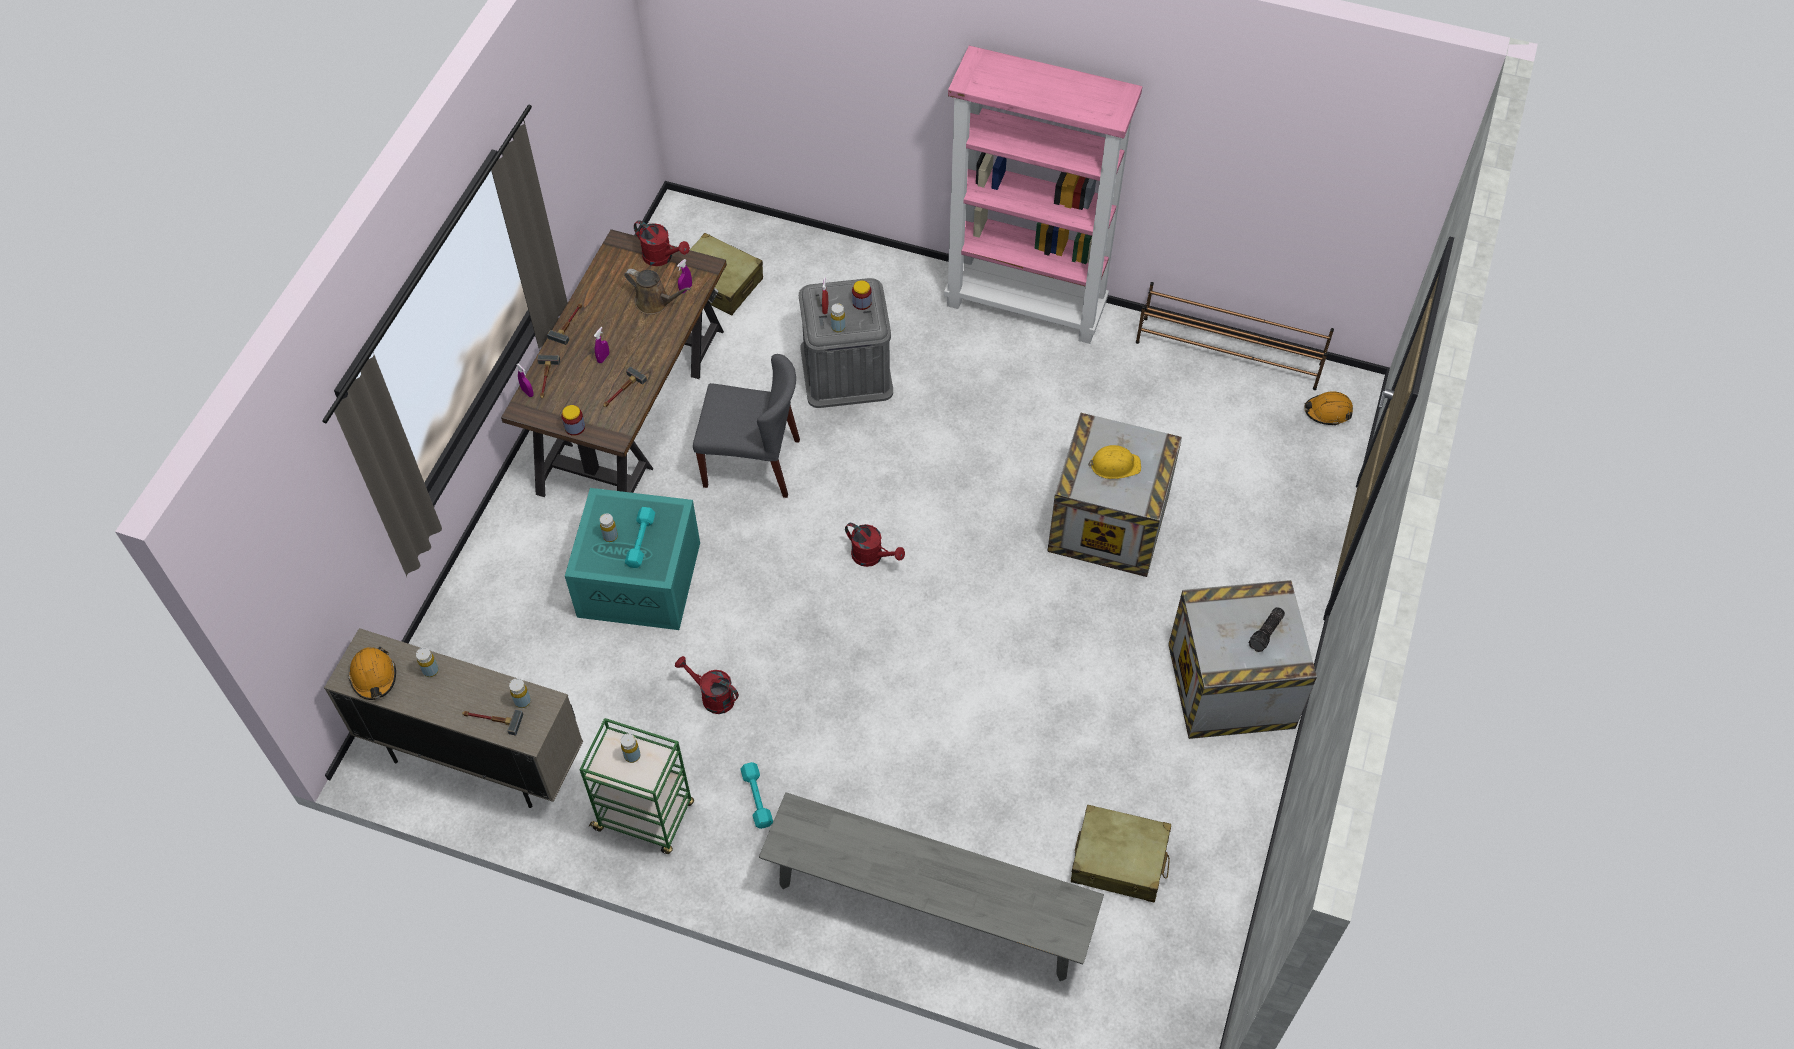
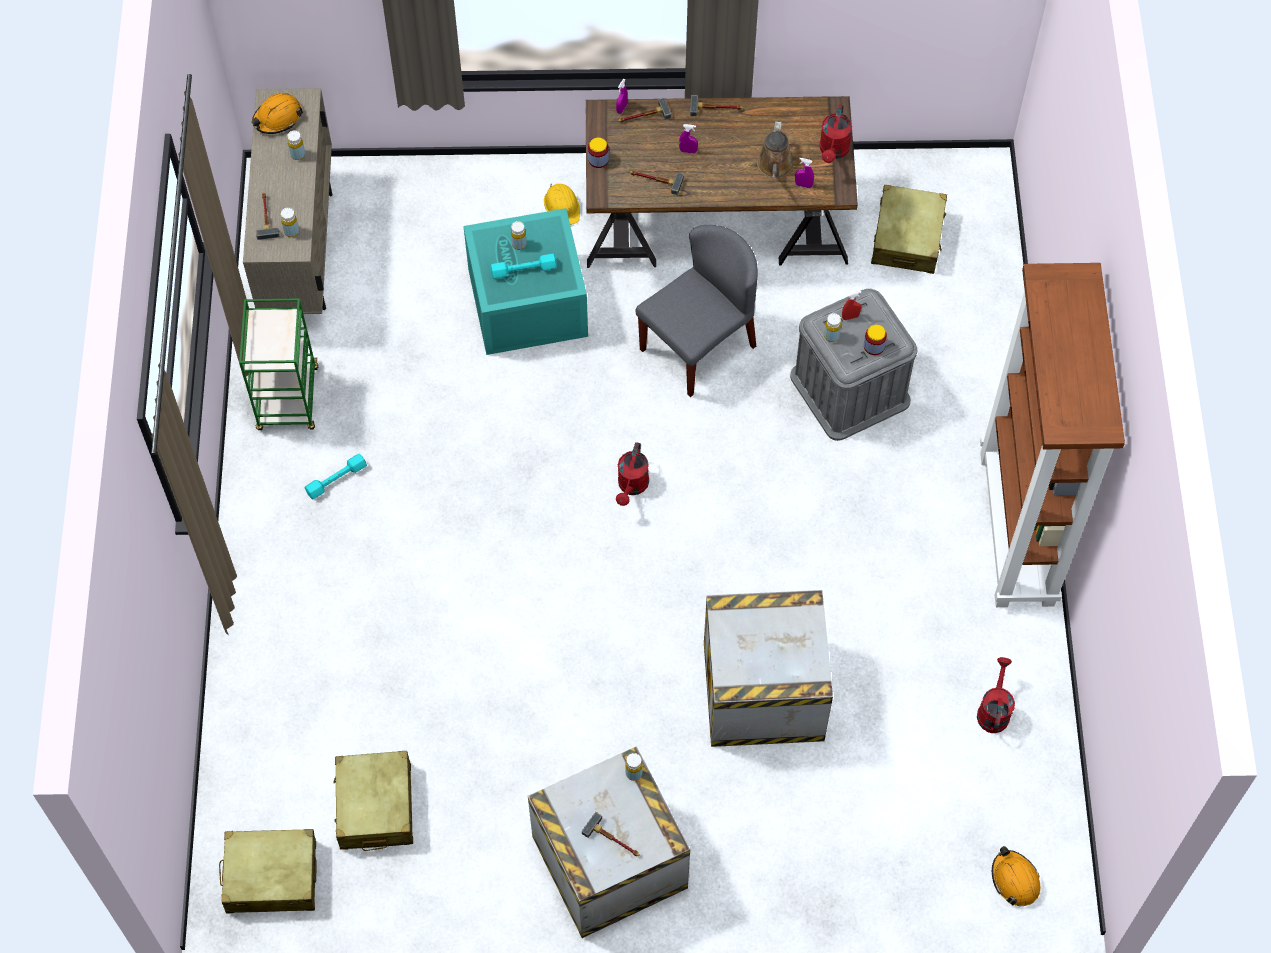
camera: 70 degrees right, 5 degrees up
(632, 755) = (279, 337): yellow bottle -> yellow bottle (634, 773)
(712, 696) = (426, 407): red watering can -> red watering can (993, 710)
(752, 463) = (698, 347): grey chair -> grey chair turned 120 degrees counterclockwise
(928, 907) = (275, 655): grey bench -> none
(1026, 306) = (1018, 529): pink bookcase -> brown bookcase
(1114, 465) = (767, 641): yellow hard hat -> yellow hard hat (562, 206)
(1162, 973) = (271, 877): none -> beige suitcase
(1229, 354) = (1050, 754): brown shoe rack -> none
(1267, 633) = (613, 840): flashlight -> hammer

